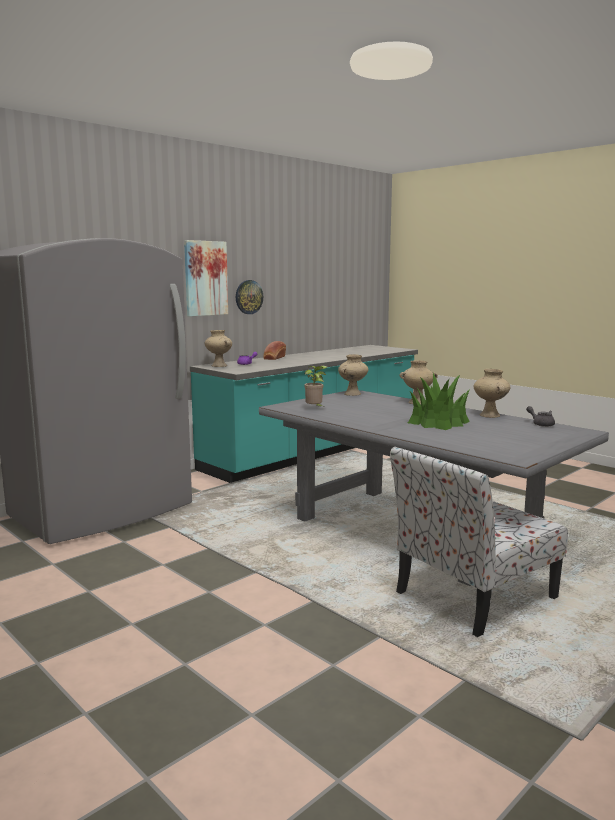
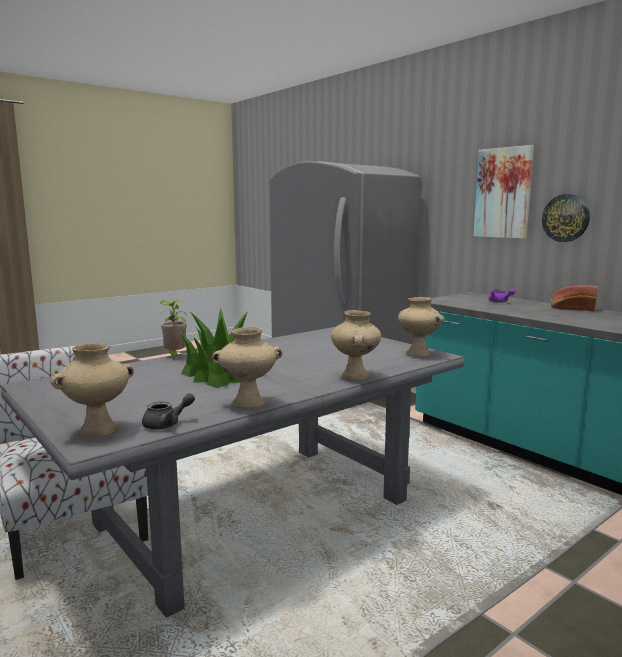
camera: 95 degrees right, 0 degrees up
(218, 366) = (475, 296): beige vase -> beige vase (99, 429)
(315, 409) = (319, 339): potted plant -> potted plant (175, 356)

